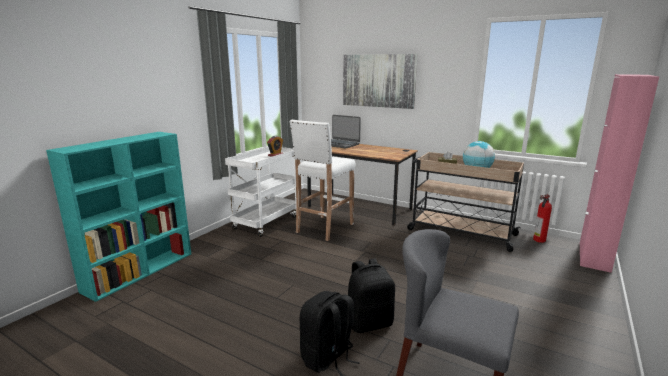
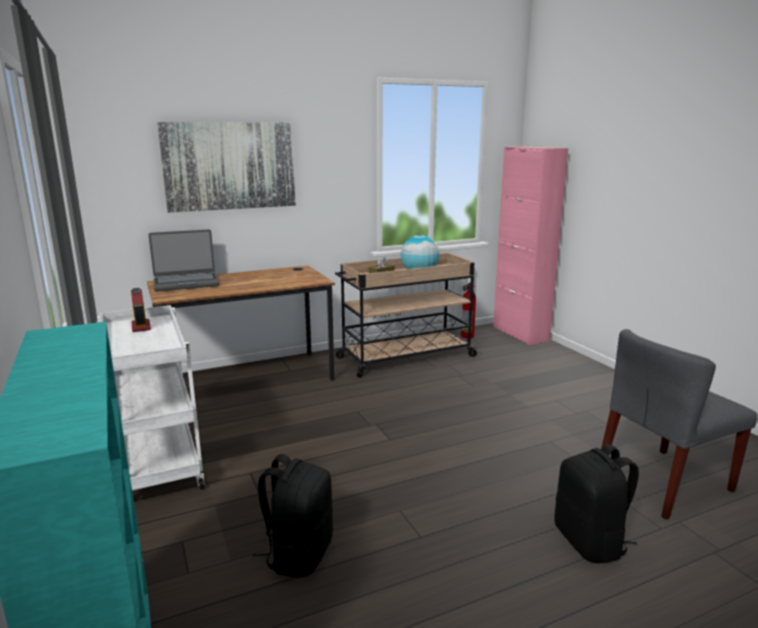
camera: 55 degrees left, 0 degrees up
(324, 228) = (266, 425): white stool -> none
(369, 323) = (538, 486): black backpack -> black backpack (298, 554)

